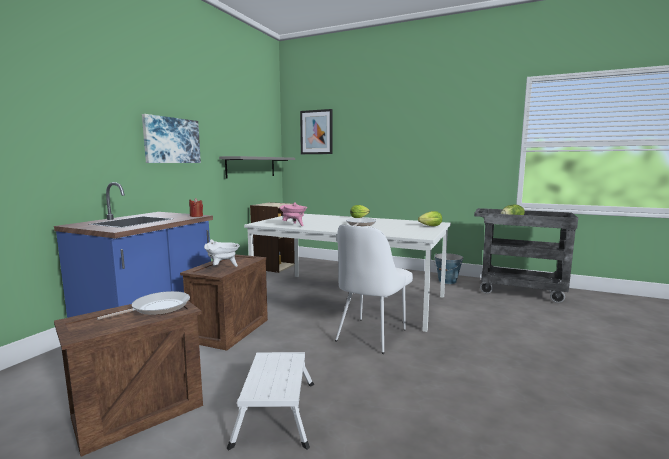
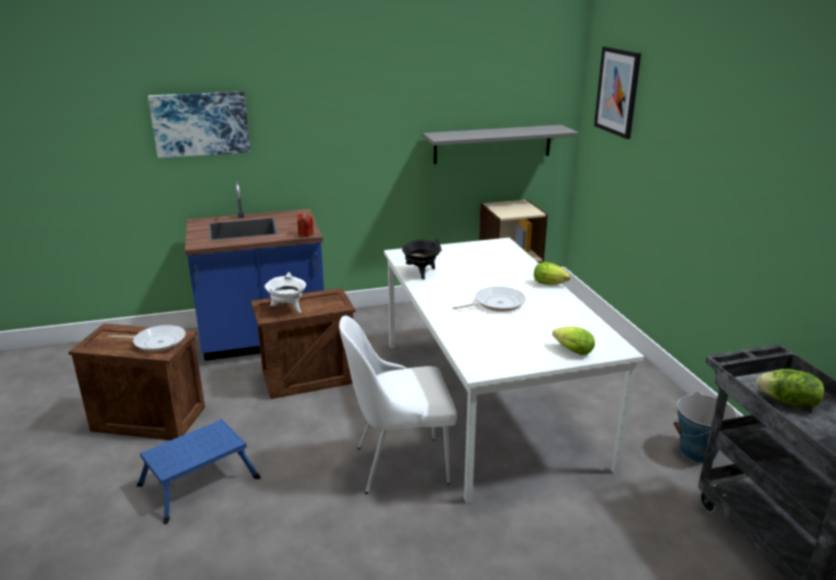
camera: 50 degrees right, 15 degrees up
(171, 140) = (338, 119): picture -> picture (200, 124)
(276, 412) = (199, 481): white step ladder -> blue step ladder
(294, 225) = (421, 273): pink cooking pot -> black cooking pot

